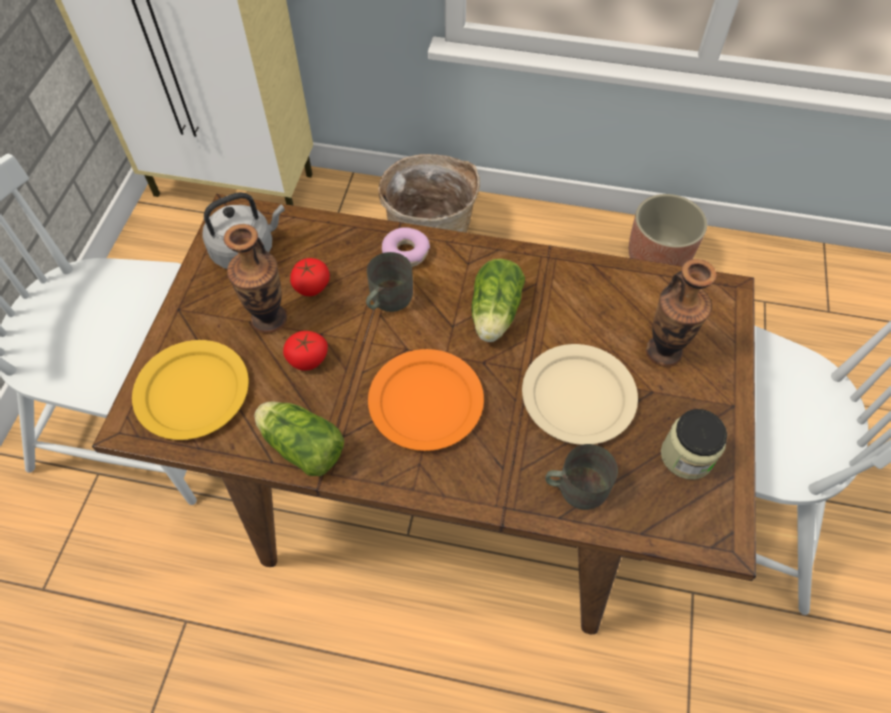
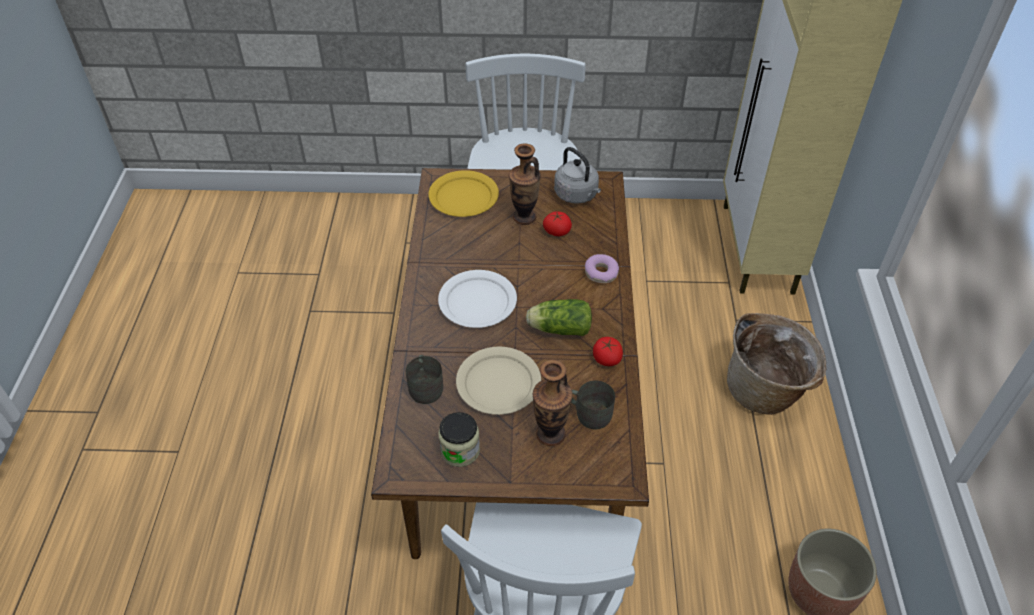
camera: 80 degrees right, 10 degrees down
(300, 445) = (435, 249): lettuce -> none
(307, 358) = (498, 240): tomato -> tomato (606, 358)
(387, 299) = (556, 270): grey mug -> grey mug (589, 413)
(425, 402) = (477, 301): orange plate -> white plate

